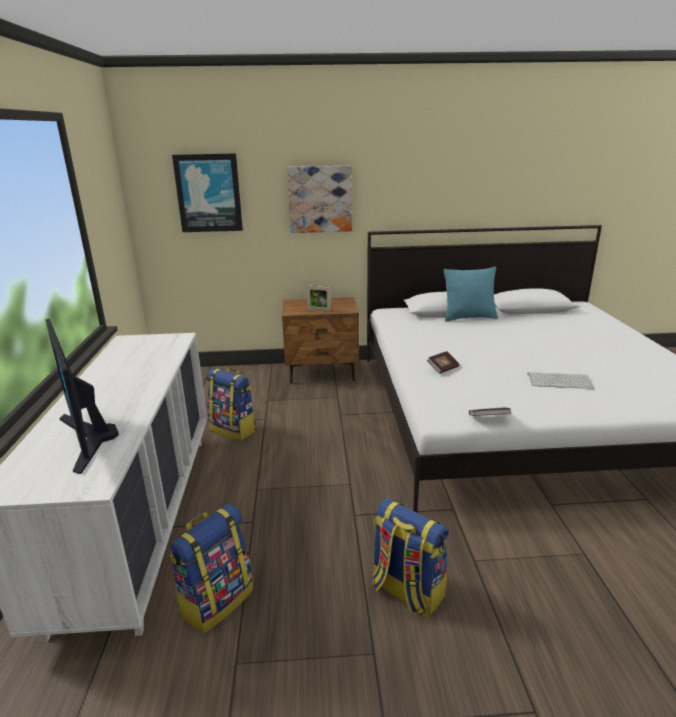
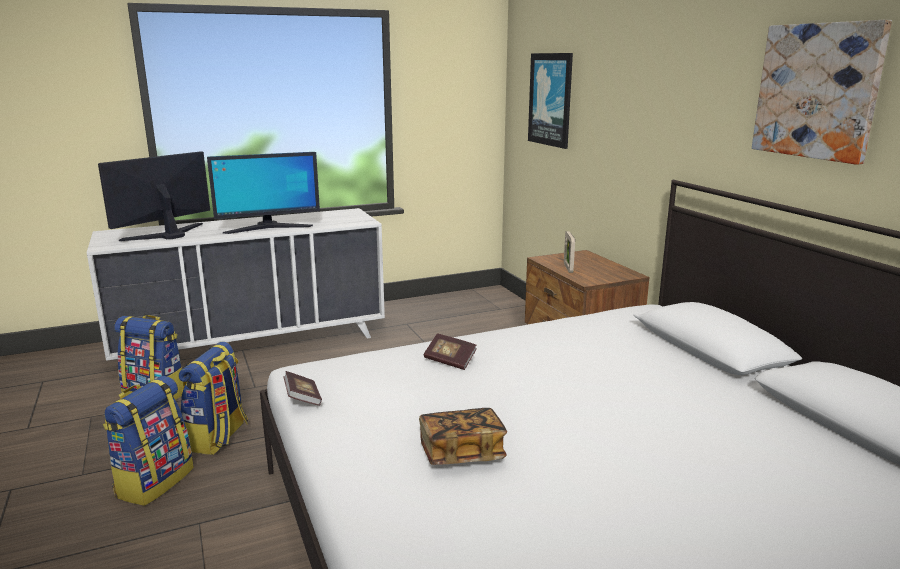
camera: 70 degrees right, 5 degrees down
(142, 379) = (268, 228): none -> monitor
(234, 429) = (405, 345): backpack -> backpack (218, 437)
(320, 199) = (635, 120): picture -> picture (817, 91)
(469, 317) = (700, 366): turquoise pillow -> none
(560, 381) = (461, 453): keyboard -> book

